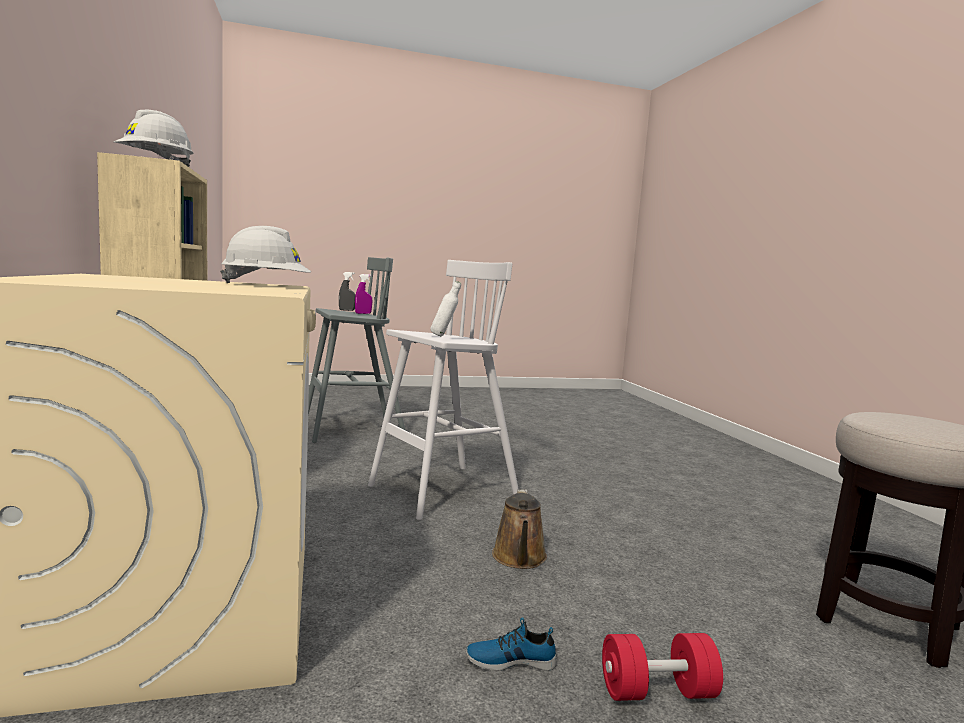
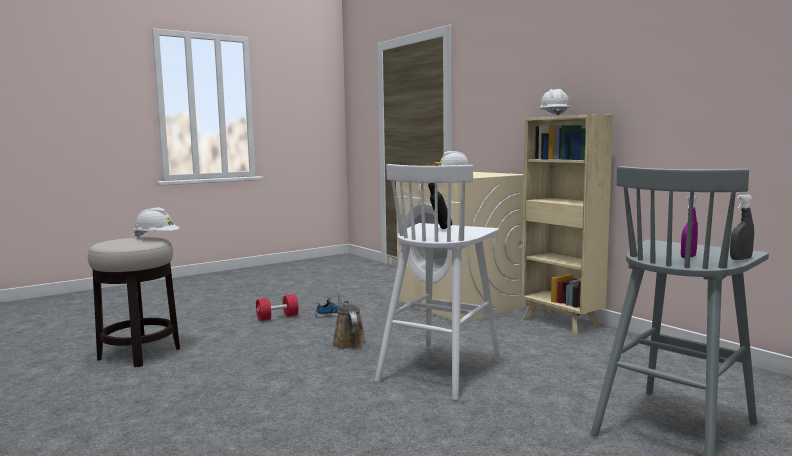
camera: 160 degrees right, 0 degrees up
(444, 336) = (440, 229): white bottle -> black bottle
(882, 420) = (157, 237): none -> white hard hat

